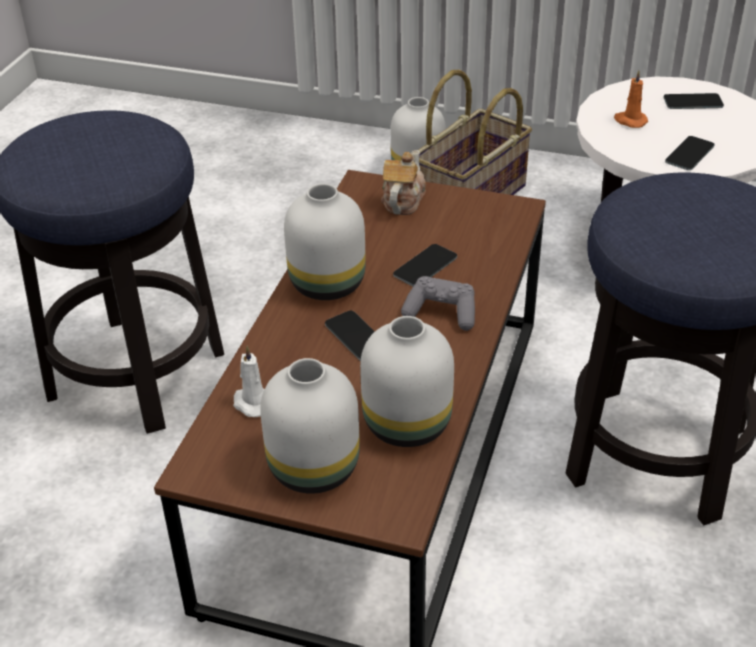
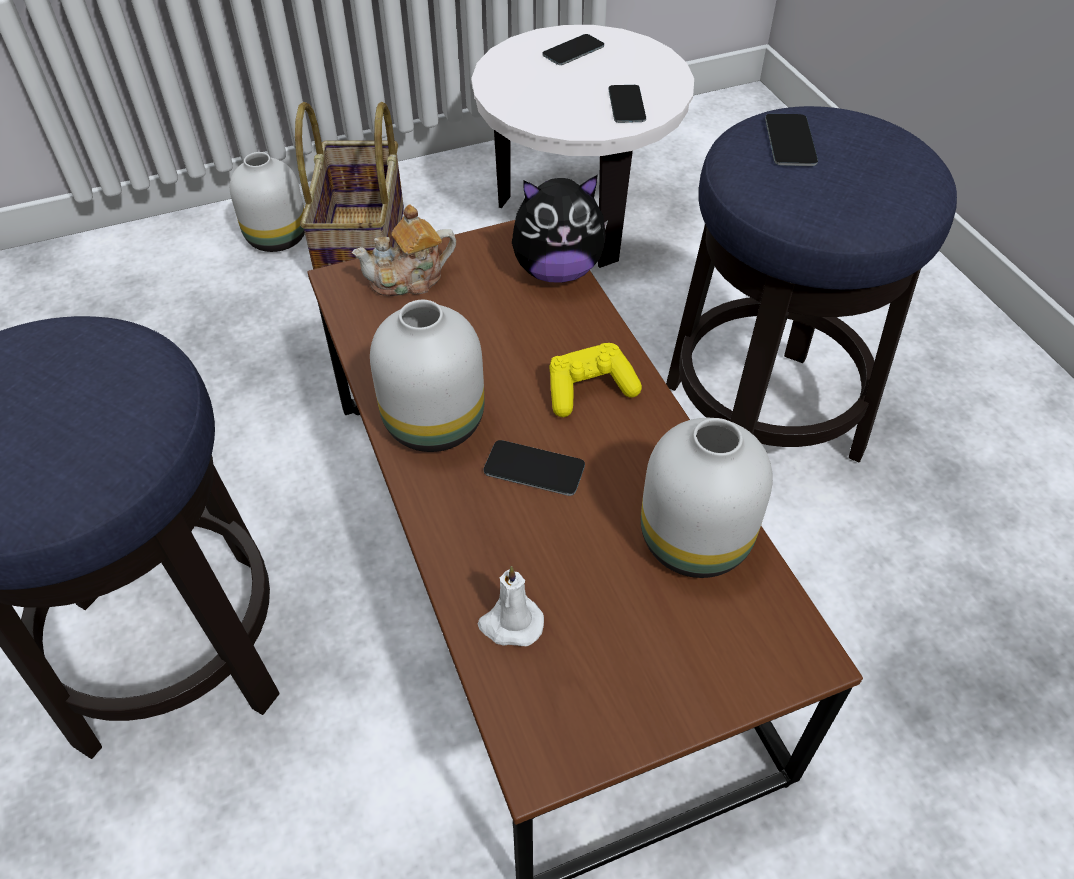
camera: 40 degrees left, 10 degrees up
(315, 469) = (666, 660): white vase -> none
(402, 200) = (409, 279): teapot -> teapot turned 90 degrees counterclockwise
(425, 266) = (515, 344): phone -> phone (790, 141)
(441, 313) = (589, 390): grey game controller -> yellow game controller
(505, 237) = (557, 271): none -> plush toy
(630, 121) = (539, 92): orange candle -> none

